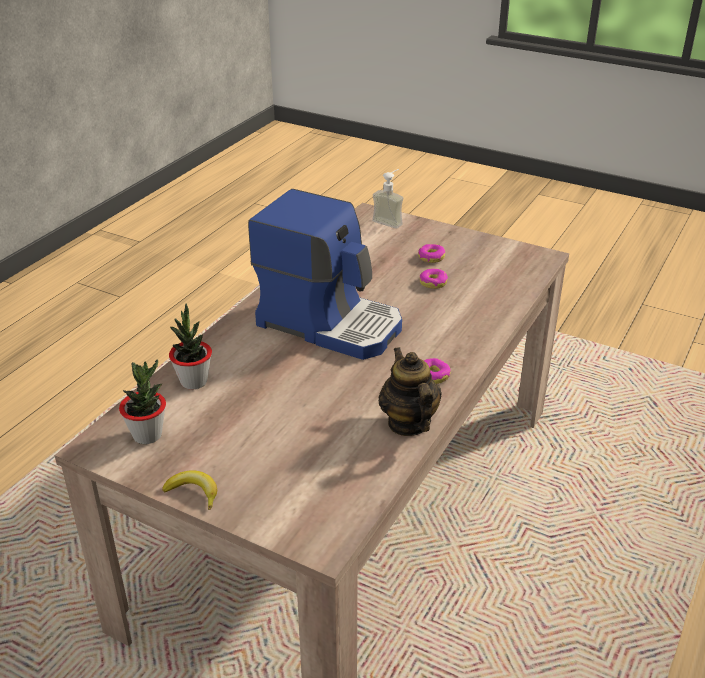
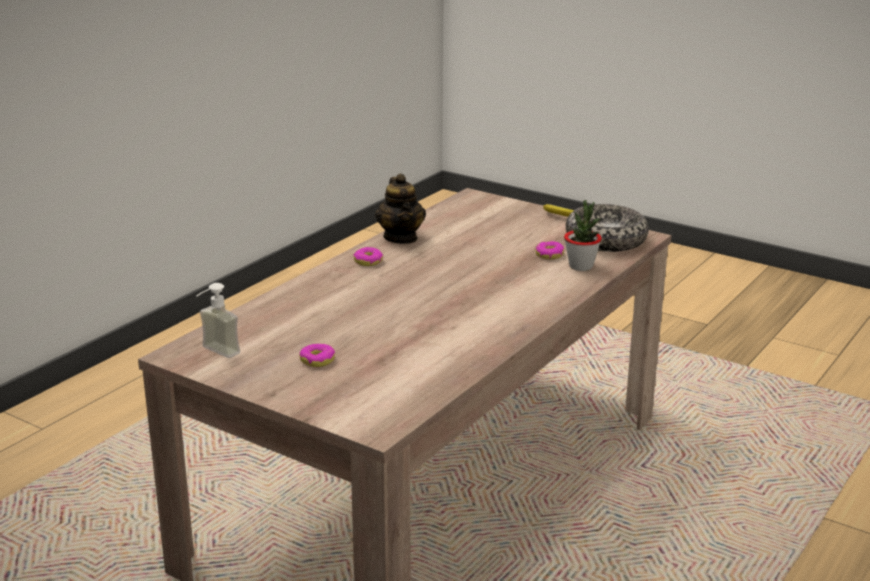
camera: 175 degrees left, 10 degrees down
(148, 435) = (605, 240): potted plant -> bowl
(330, 323) = (455, 301): coffee machine -> none
(390, 220) = (350, 415): soap dispenser -> soap dispenser (215, 353)
(433, 282) = (330, 332): donut -> donut (549, 255)

